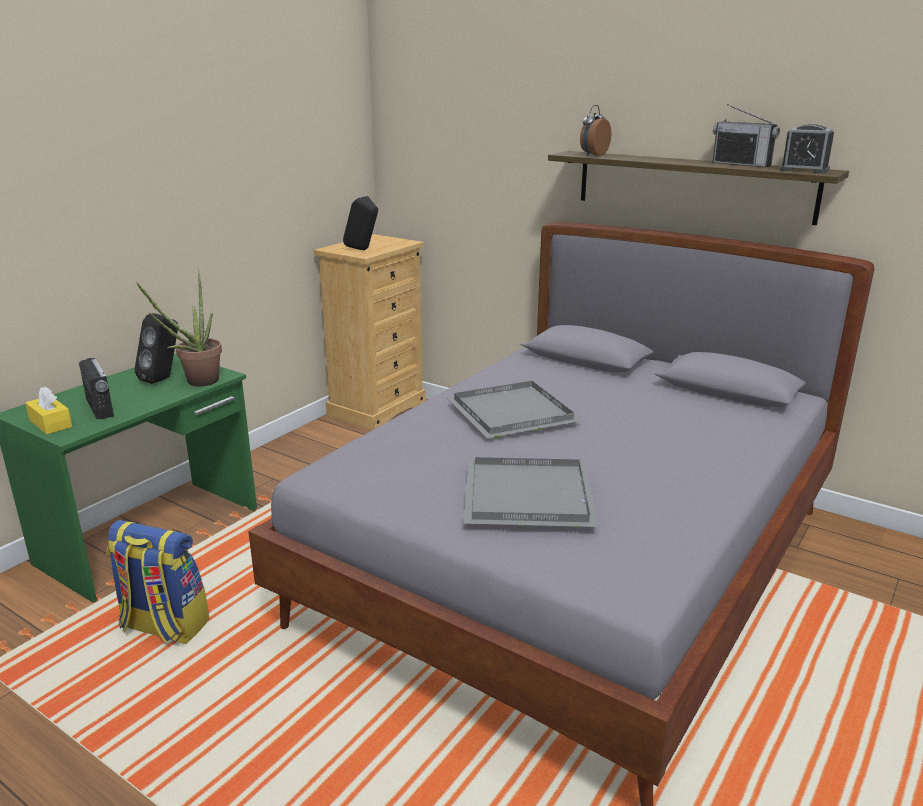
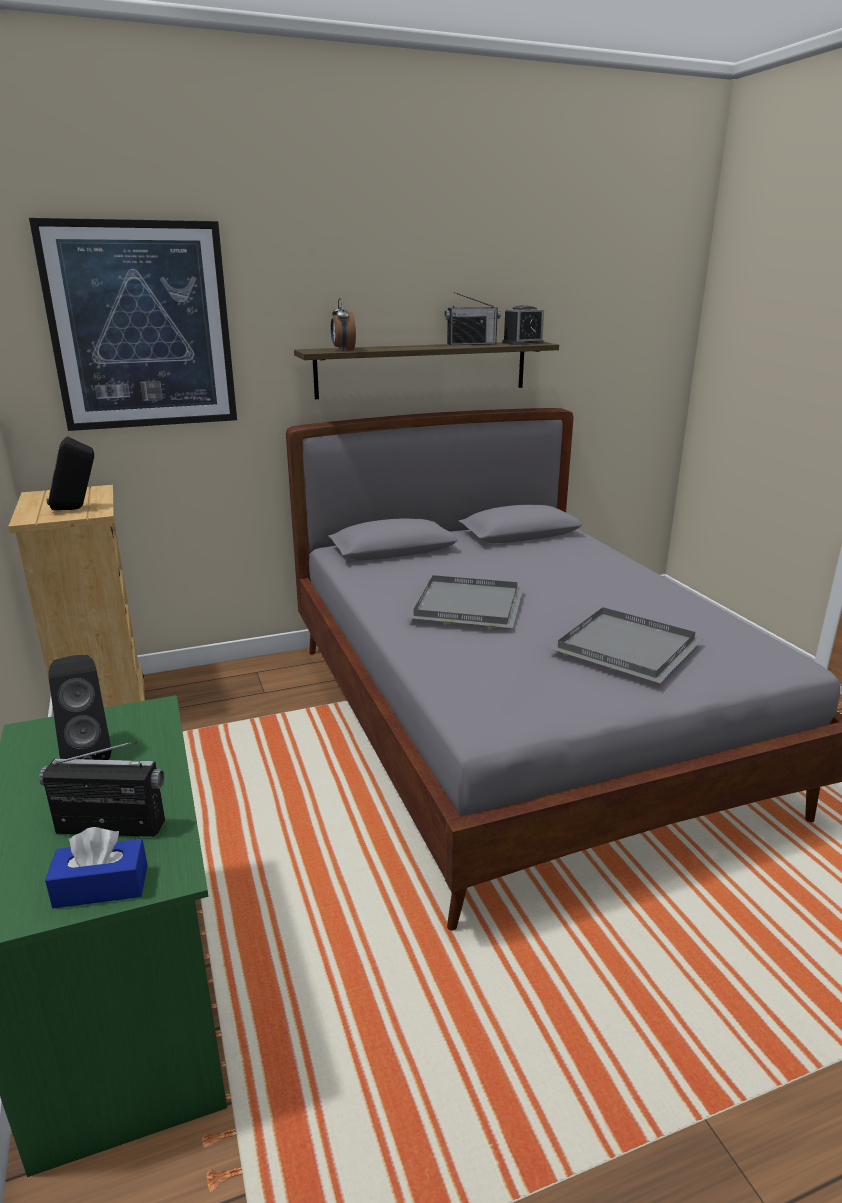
camera: 55 degrees left, 0 degrees up
(50, 423) = (101, 886): yellow tissue box -> blue tissue box
(163, 626) = (357, 1037): backpack -> none
(197, 383) = (148, 732): potted plant -> none
(459, 120) = (141, 327): none -> picture

